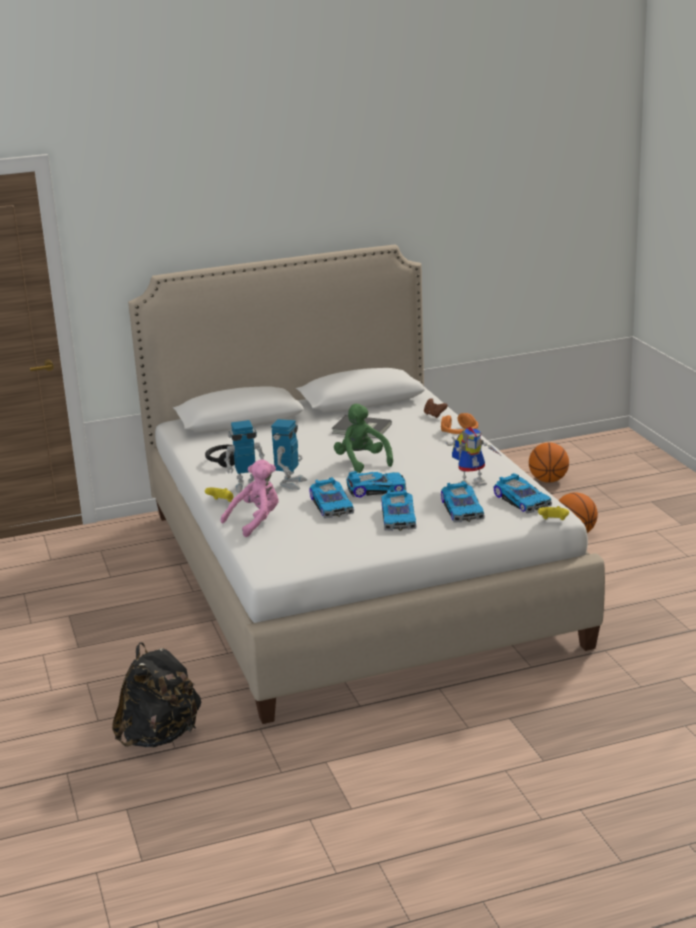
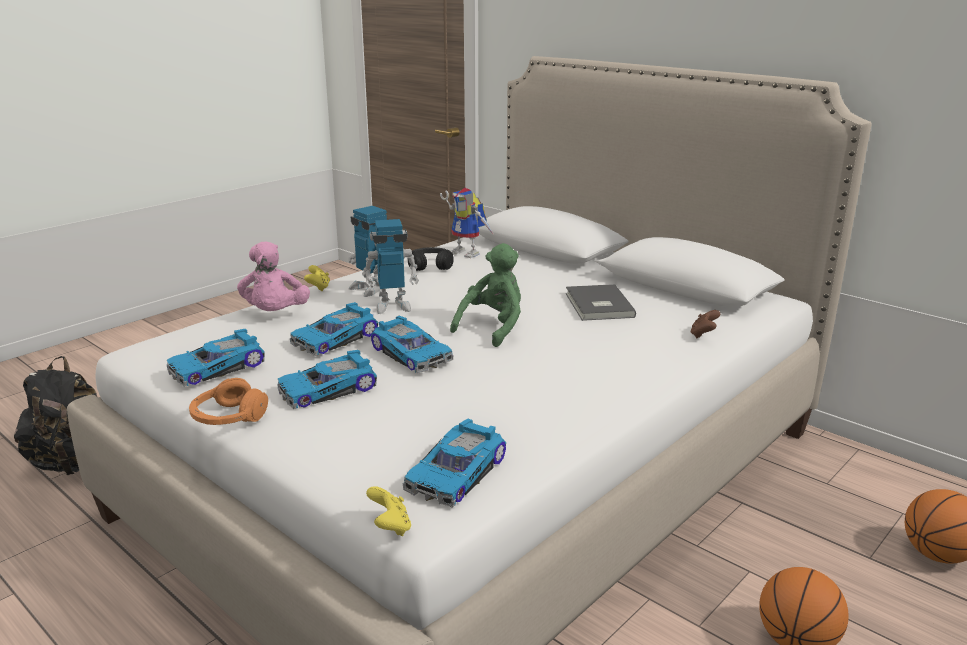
camera: 60 degrees right, 0 degrees up
(256, 521) = (275, 314): pink plush toy -> pink plush toy turned 60 degrees clockwise
(460, 432) = (666, 365): orange headphones -> orange headphones (228, 417)
(463, 509) = (384, 429): toy car -> toy car (217, 368)
(472, 482) = (494, 415): toy robot -> toy robot (469, 253)

